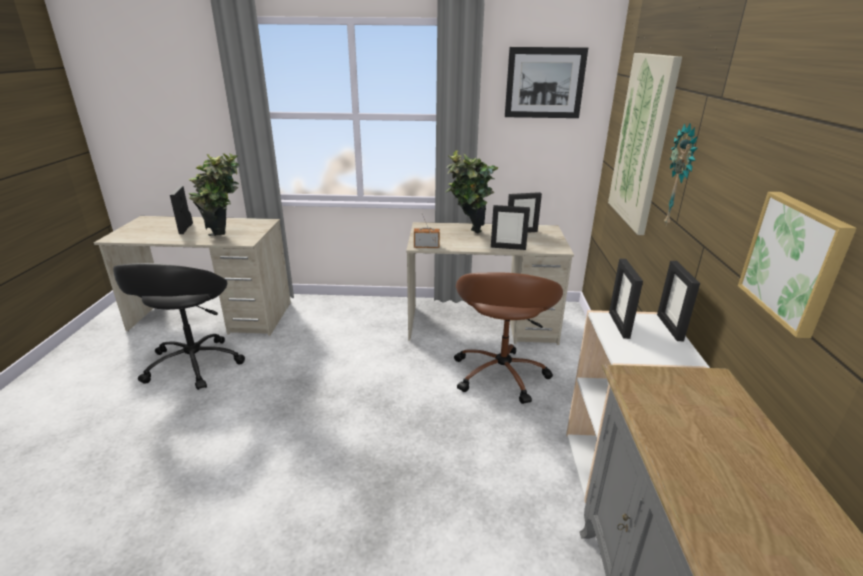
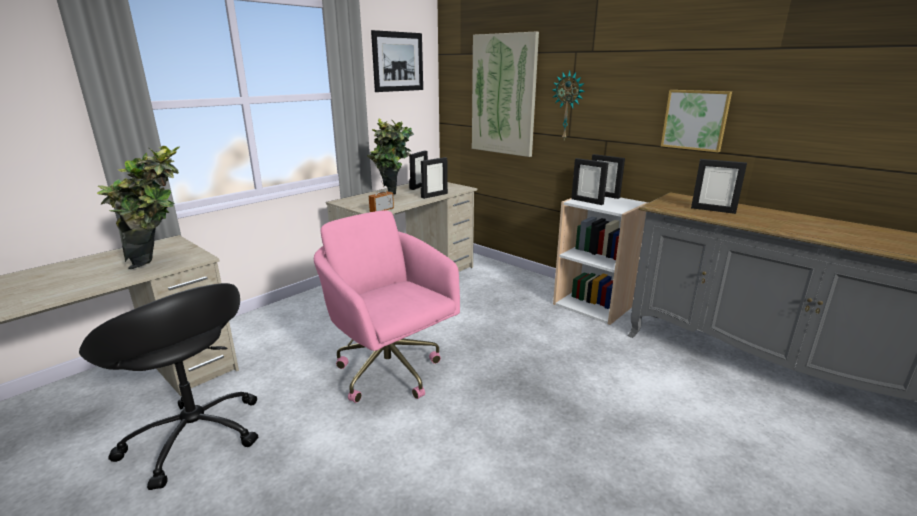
camera: 50 degrees left, 5 degrees down
(186, 228) = (66, 276): picture frame -> picture frame (713, 210)
(326, 401) = (392, 375): none -> pink office chair
(500, 377) = (473, 298): brown office chair -> none

